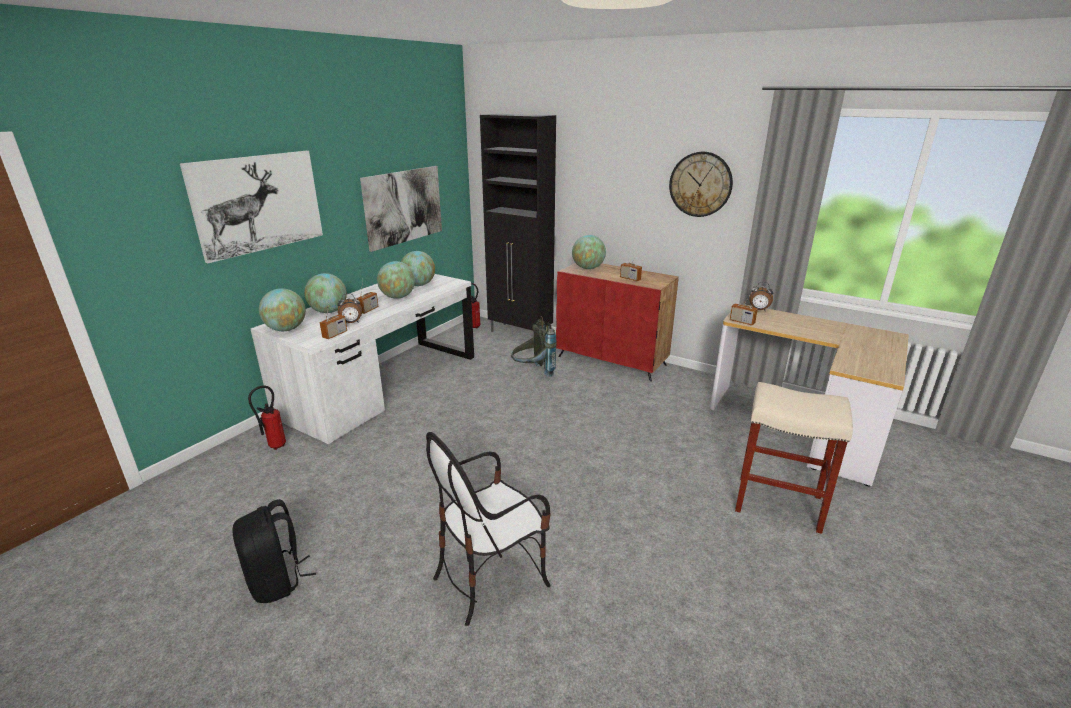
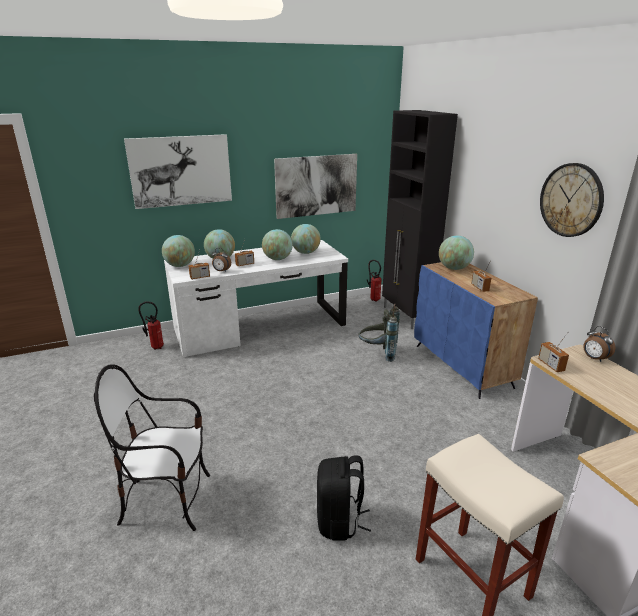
camera: 35 degrees right, 0 degrees up
(277, 581) = (66, 435): black backpack -> black backpack (339, 521)
(612, 361) = (463, 366): red cabinet -> blue cabinet

